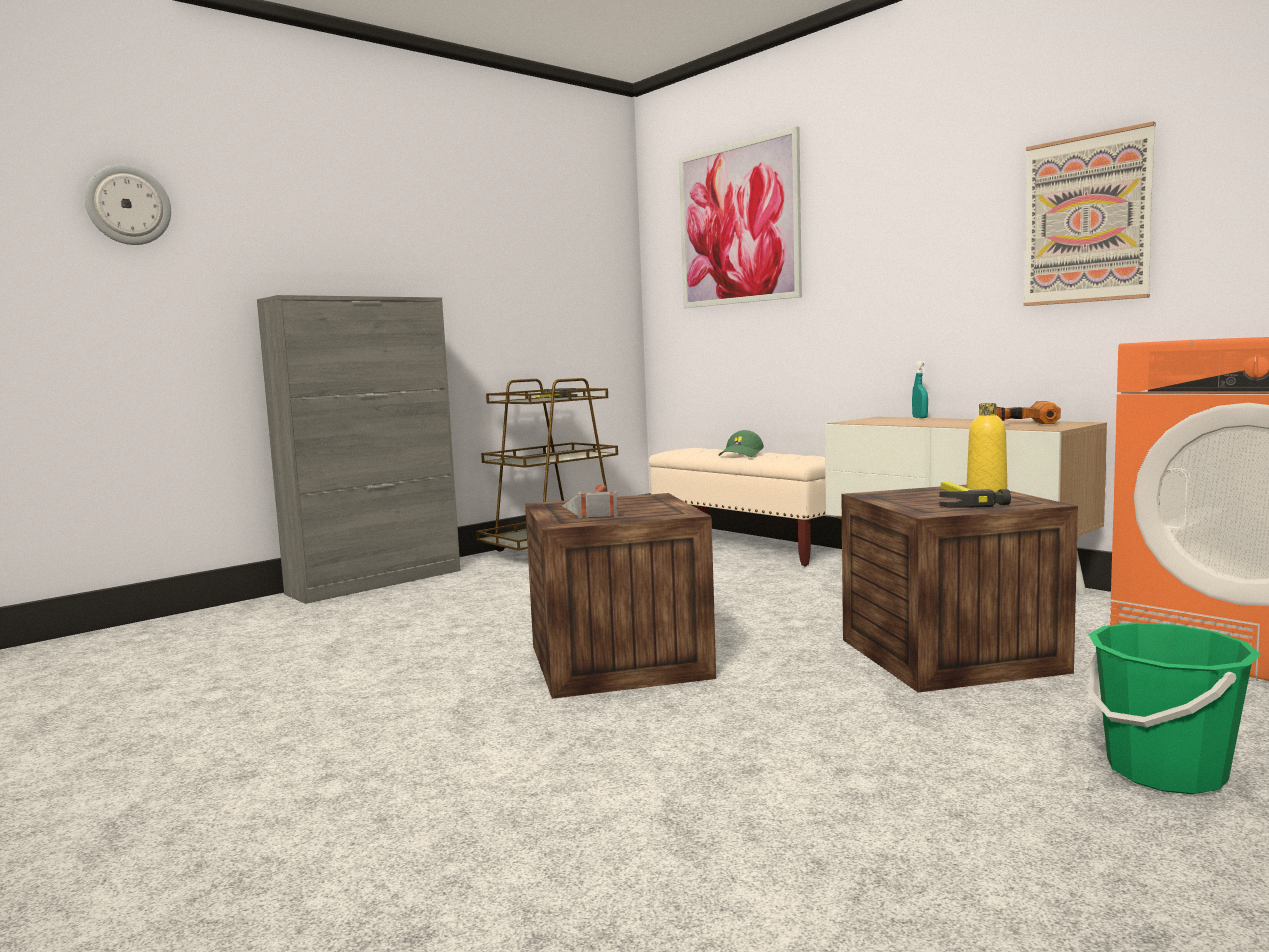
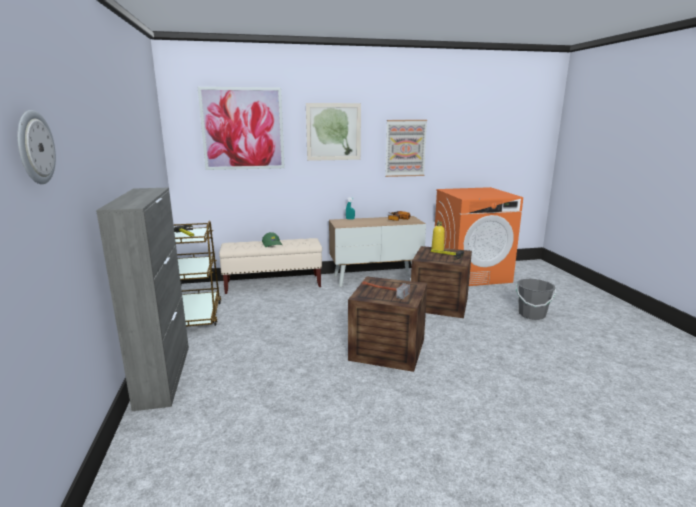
camera: 60 degrees left, 10 degrees up
(898, 203) = (333, 132): none -> picture
(1165, 771) = (531, 314): green bucket -> grey bucket

